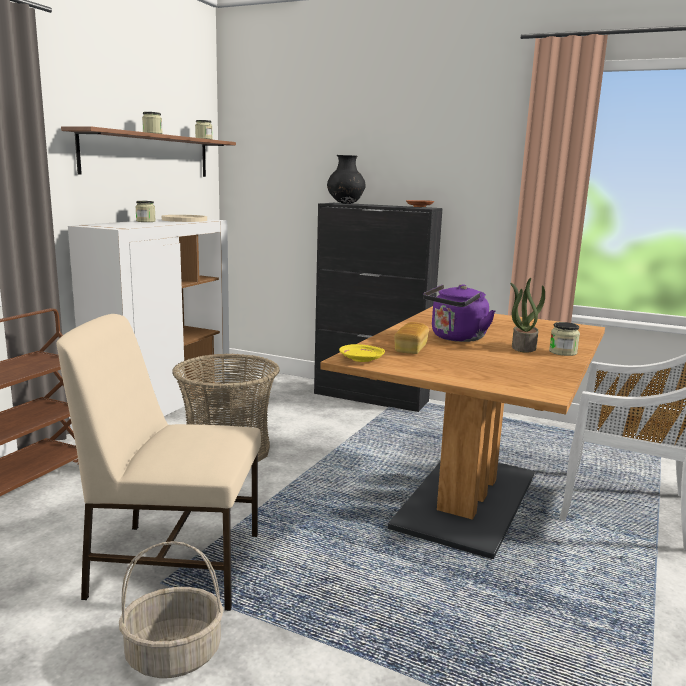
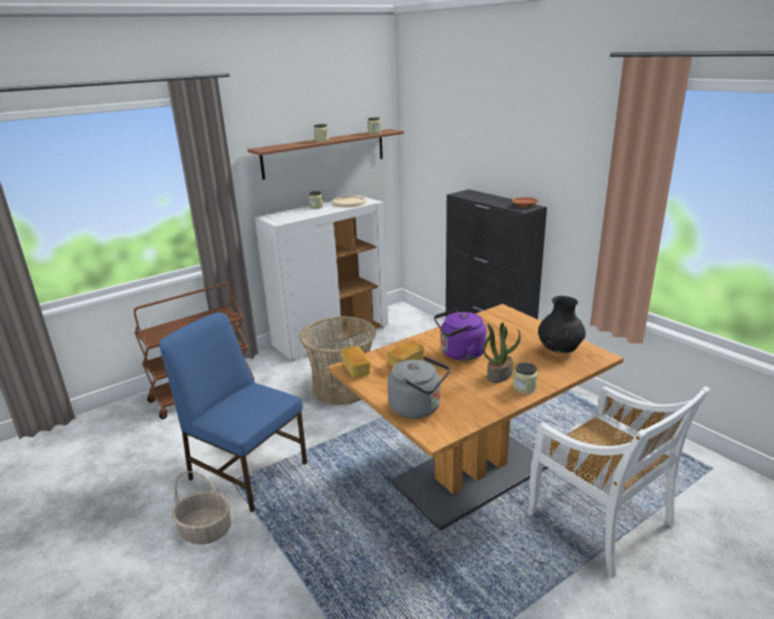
camera: 30 degrees right, 10 degrees up
(174, 563) = (247, 470): beige chair -> blue chair
(345, 203) = (470, 195): black vase -> black vase (559, 350)
(362, 360) = (356, 369): yellow plate -> bread
(489, 377) = (418, 408): none -> grey kettle

